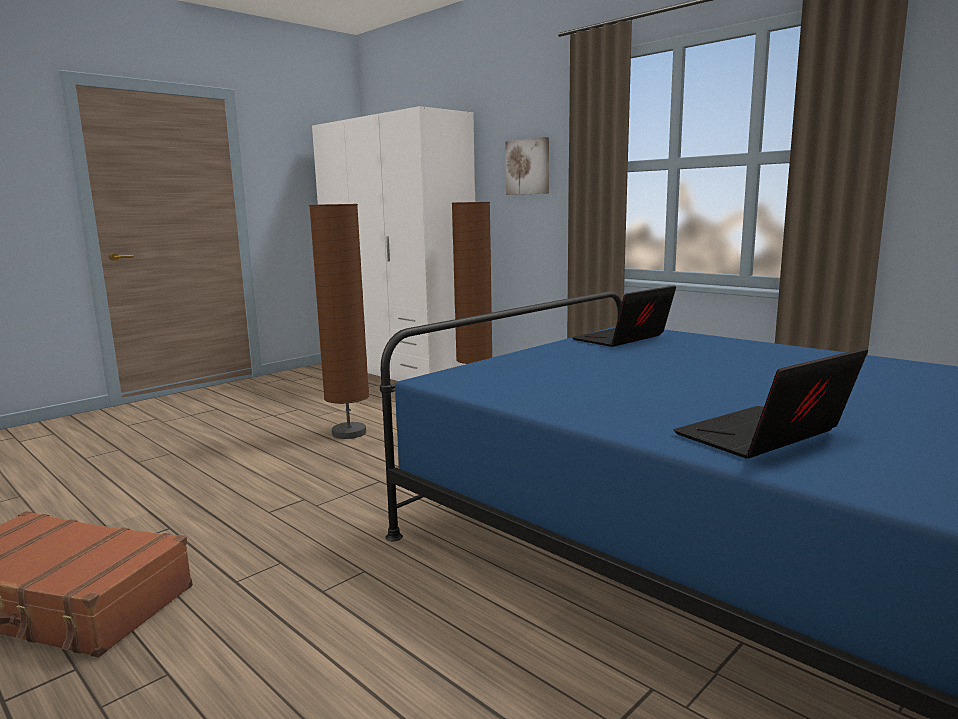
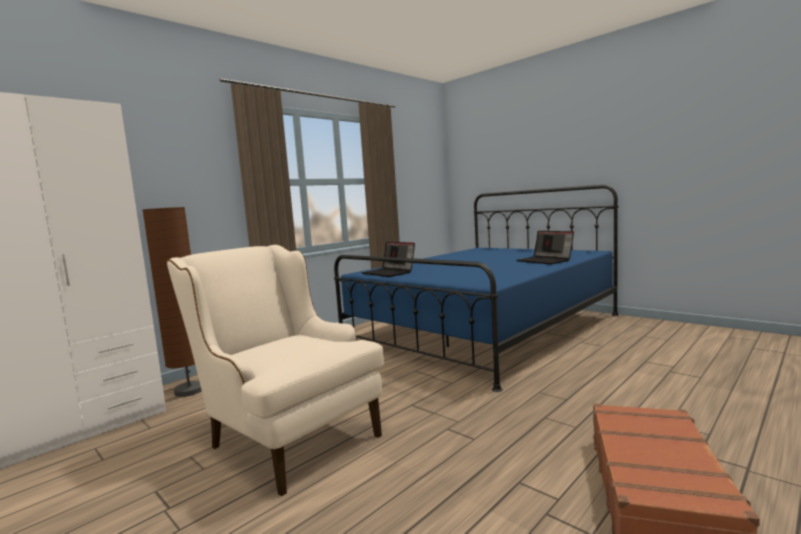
camera: 90 degrees left, 5 degrees down
(349, 433) = (286, 435): brown floor lamp -> beige armchair
(528, 167) = (182, 178): picture -> none

